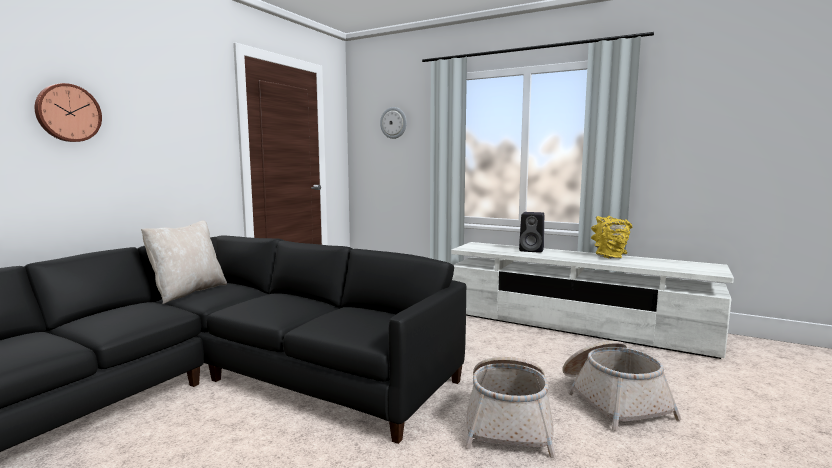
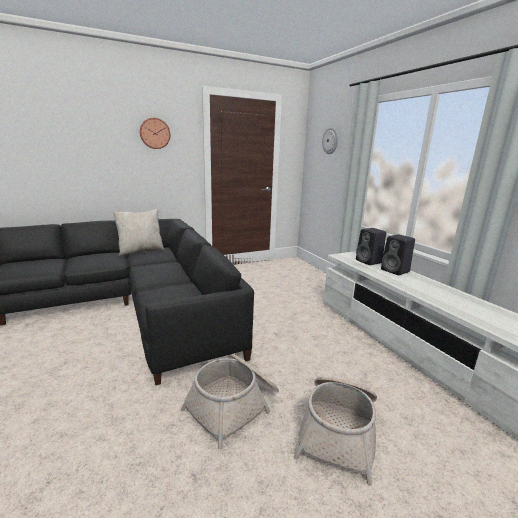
camera: 35 degrees right, 10 degrees up
(68, 113) = (89, 142): wall clock -> wall clock (154, 133)
(498, 248) = (369, 262): none -> black speaker
(610, 257) = (461, 298): yellow vase -> none

